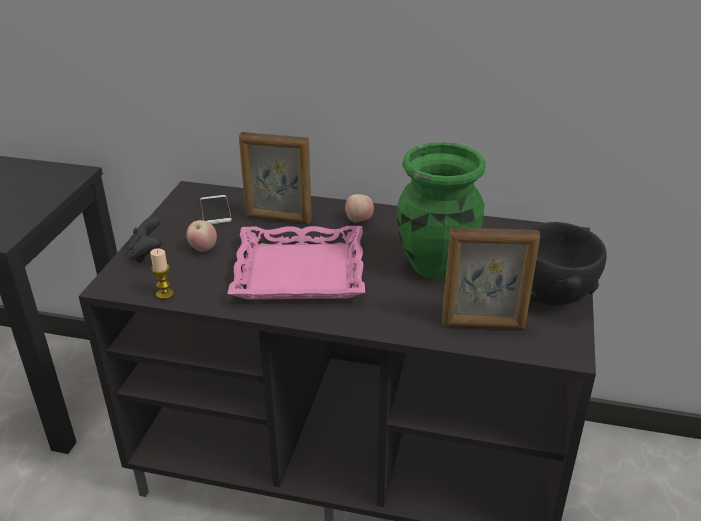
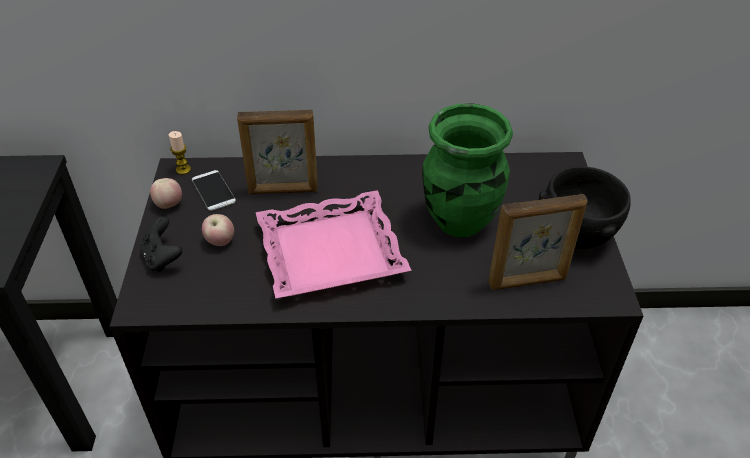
camera: 15 degrees left, 10 degrees up
(165, 294) = (203, 306): candle -> candle (183, 169)
(359, 220) = (365, 179): apple -> apple (169, 205)

